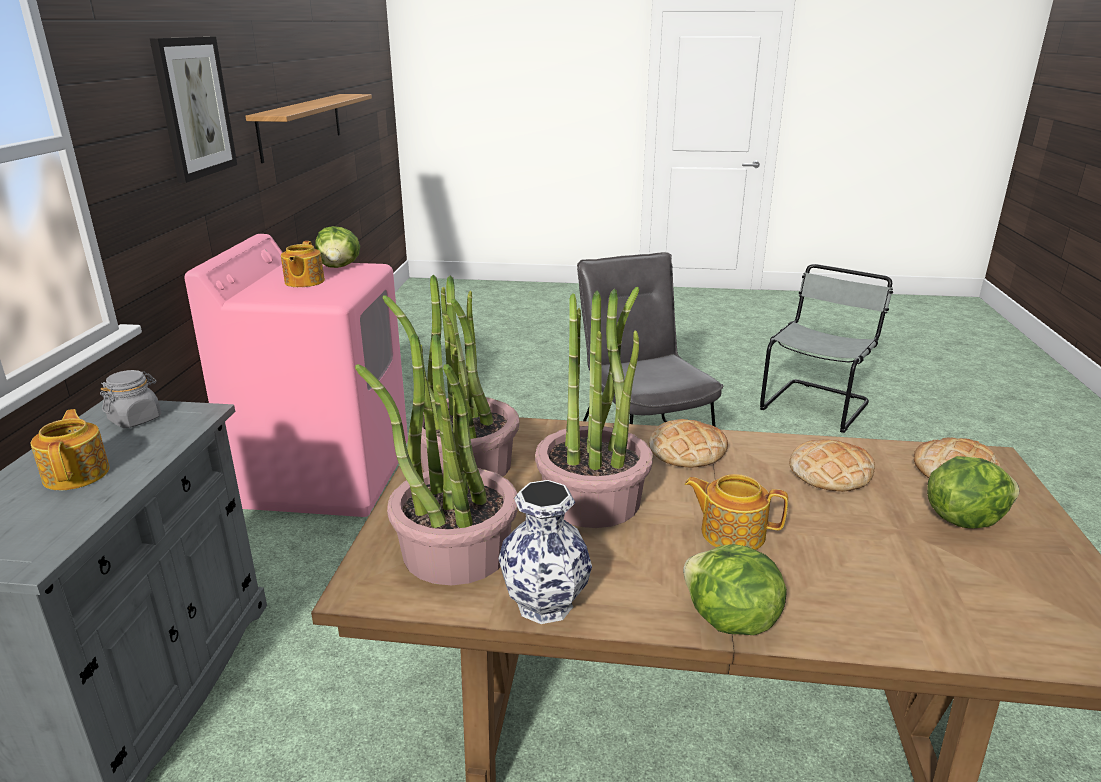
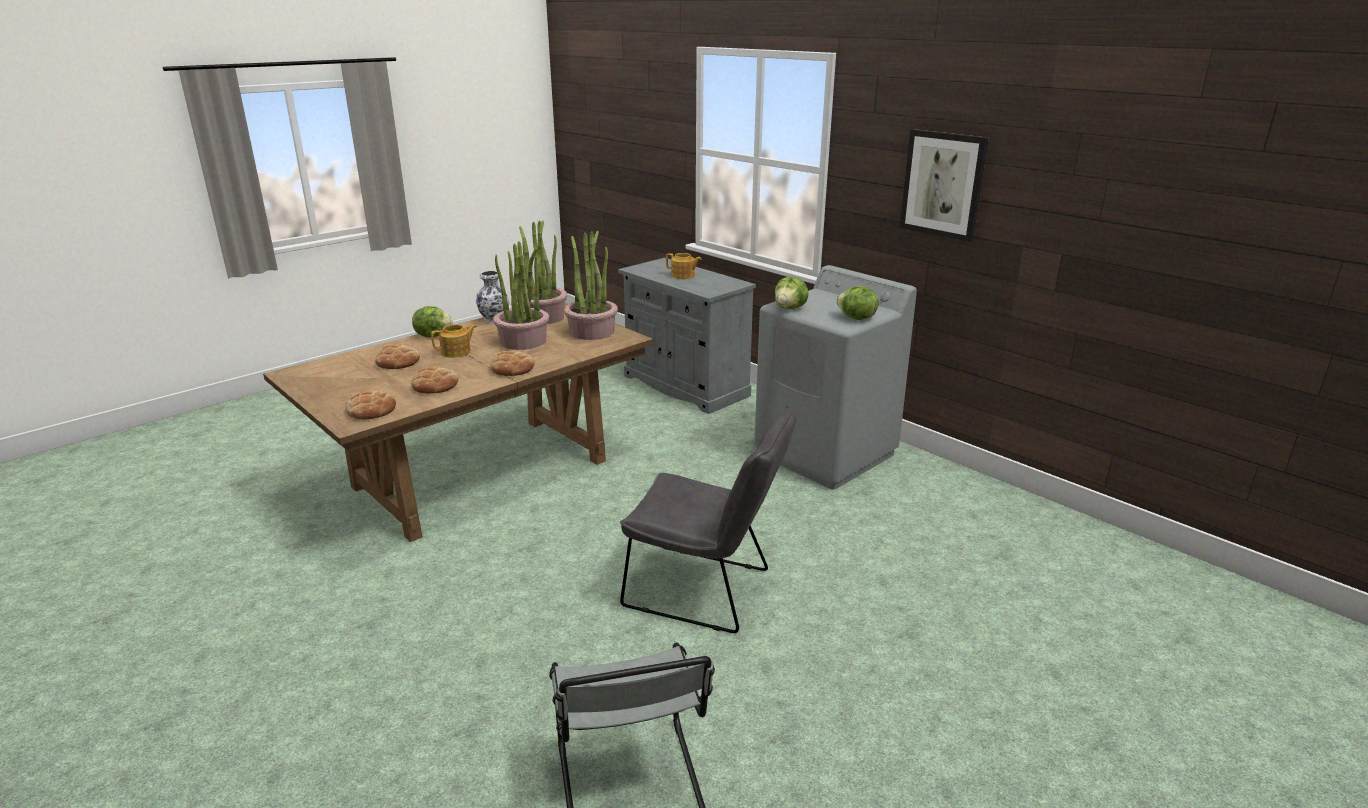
camera: 130 degrees right, 0 degrees up
(136, 419) = (720, 285): grey jar -> none
(301, 125) = (1139, 257): shelf -> none
(303, 282) = (830, 306): teapot -> none
(325, 476) = (825, 454): pink washing machine -> grey washing machine
(862, 563) = (398, 362): none -> bread
(963, 518) = (361, 391): lettuce -> lettuce (790, 308)

